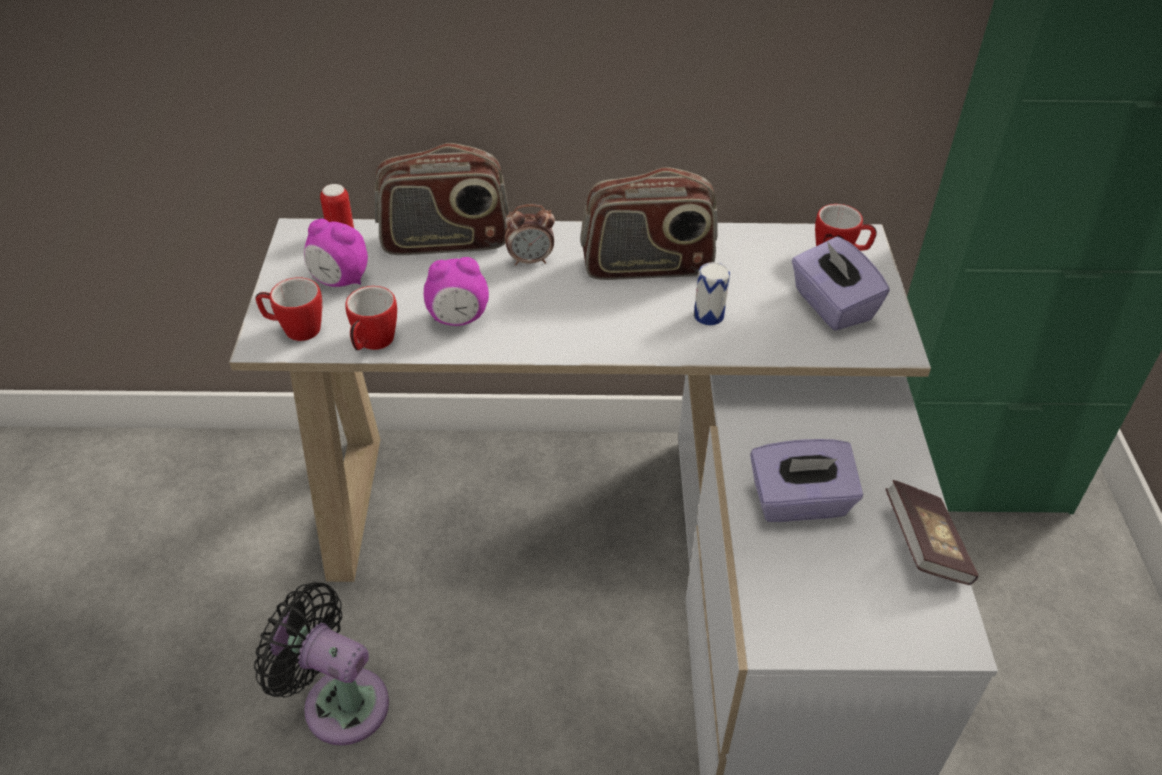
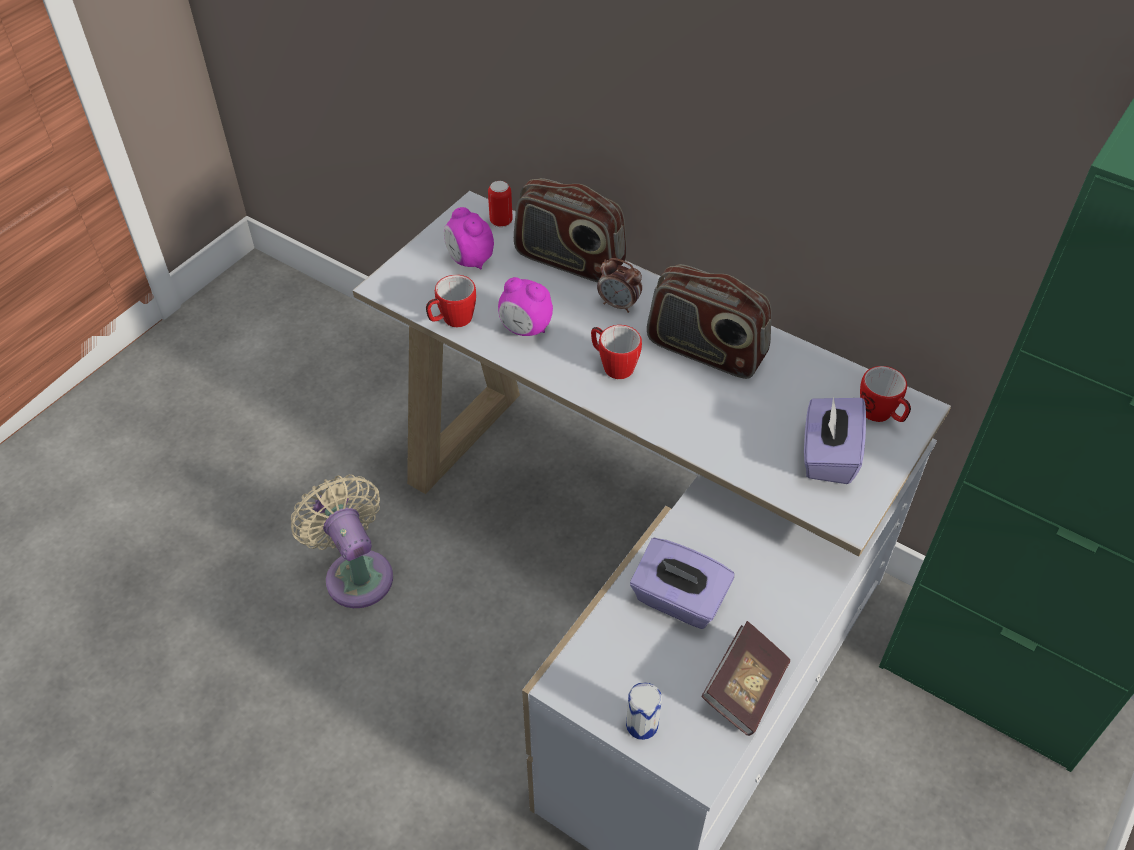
camera: 35 degrees right, 5 degrees up
(295, 329) = (411, 285): mug -> mug (613, 365)
(338, 702) = (356, 573): black fan -> beige fan
(708, 316) = (715, 415): can -> can (642, 725)

